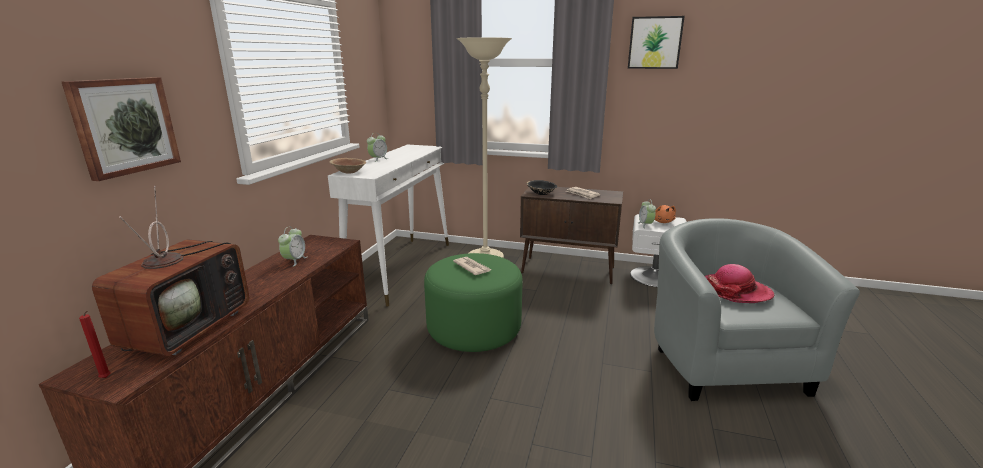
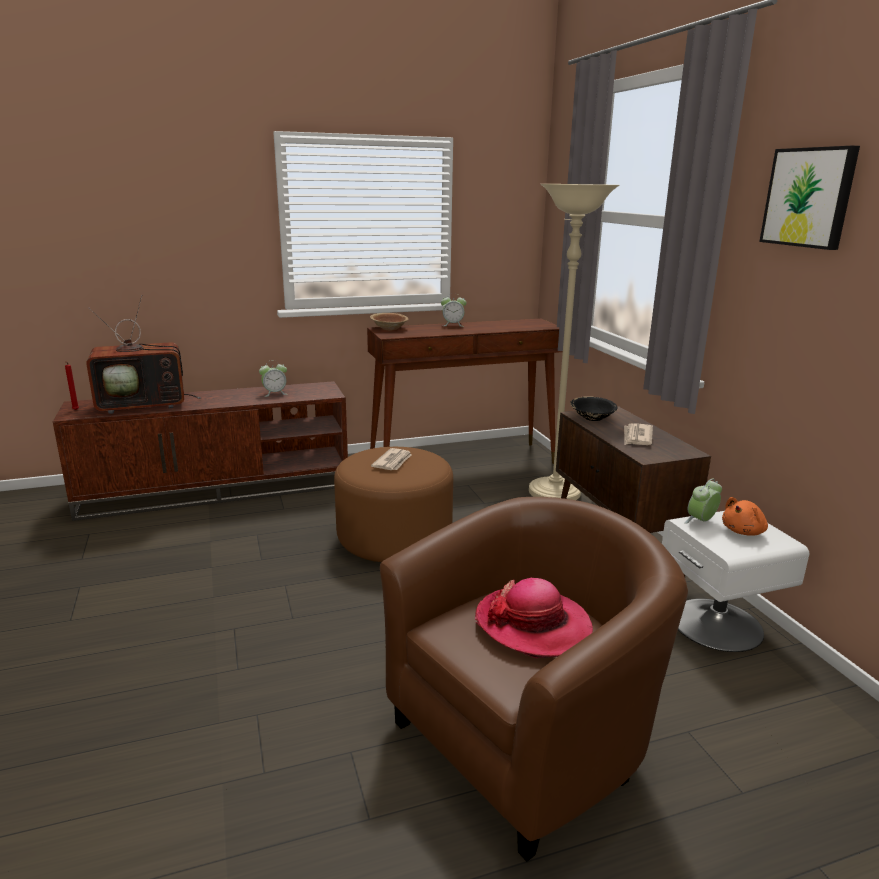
camera: 55 degrees right, 0 degrees up
(124, 126) = (174, 251): picture -> none
(401, 268) = (463, 463): white console table -> brown console table
(474, 328) = (394, 538): green ottoman -> brown ottoman
(722, 361) = (526, 739): grey armchair -> brown armchair

